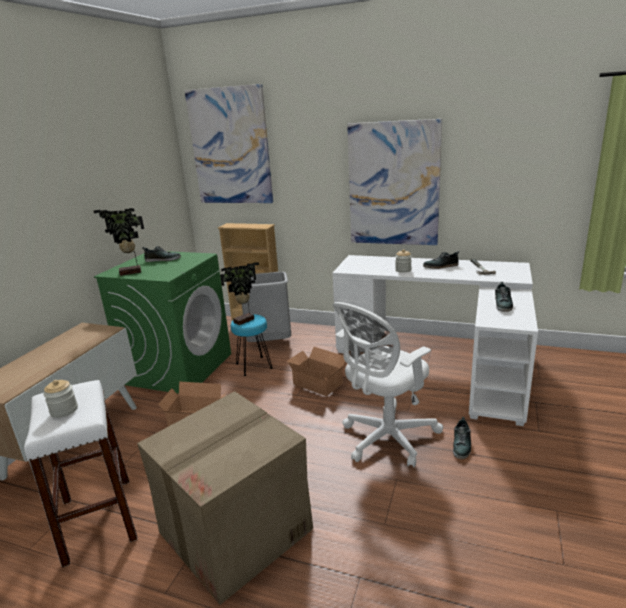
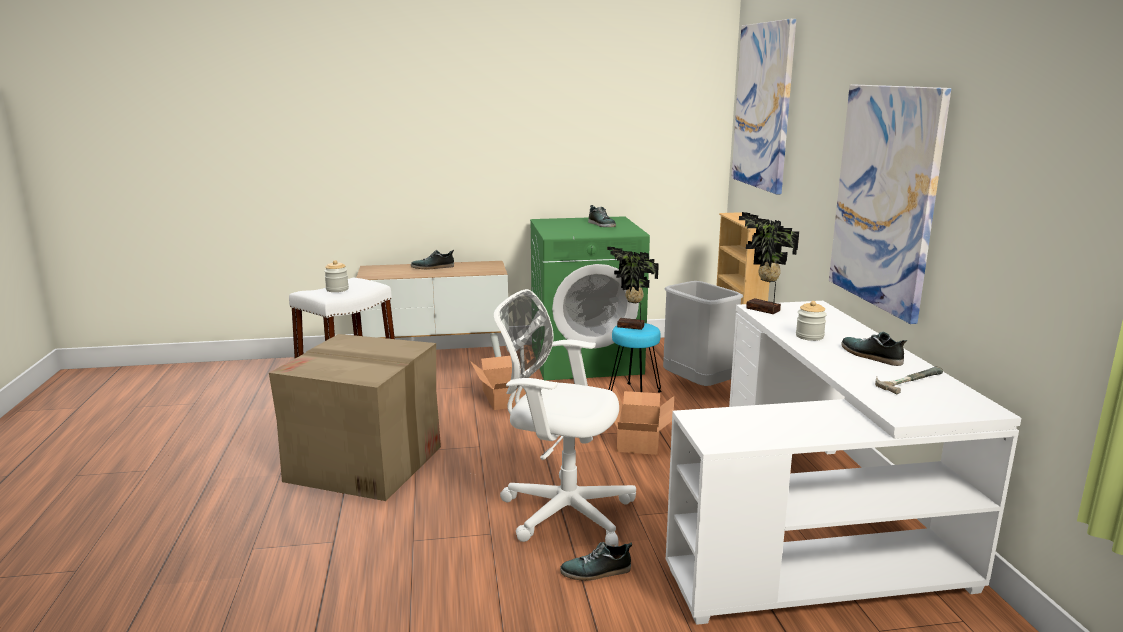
camera: 60 degrees right, 5 degrees down
(131, 273) = (551, 225): potted plant -> potted plant (762, 310)
(503, 304) = (784, 421): shoe -> shoe (433, 267)

